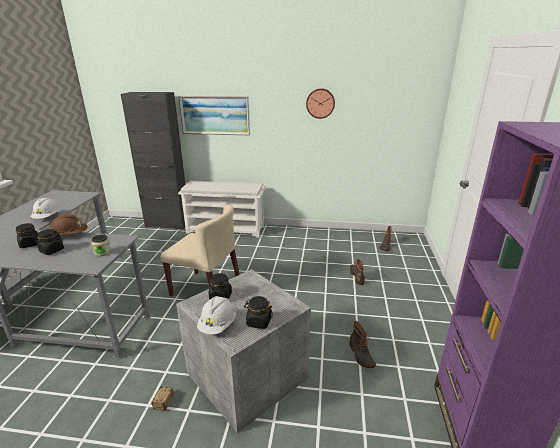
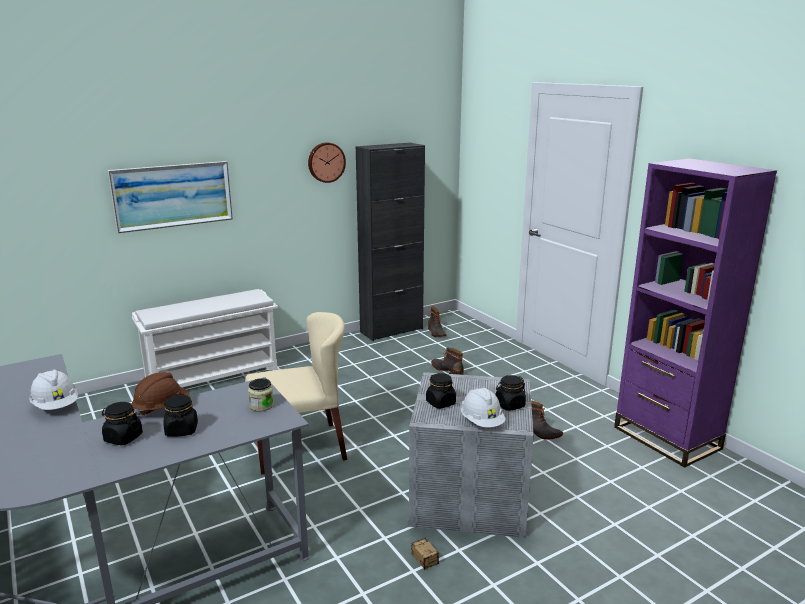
camera: 40 degrees left, 5 degrees down
(167, 224) = (100, 399): black cabinet -> black cabinet (391, 330)

